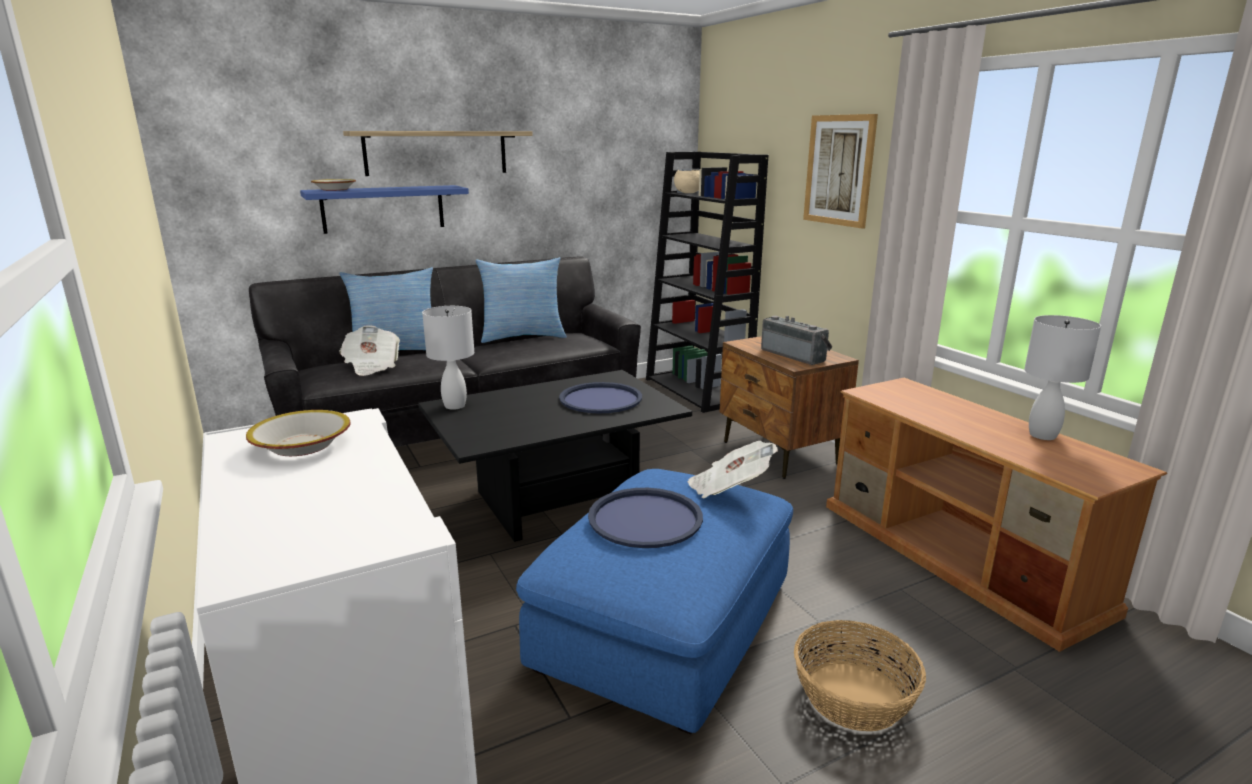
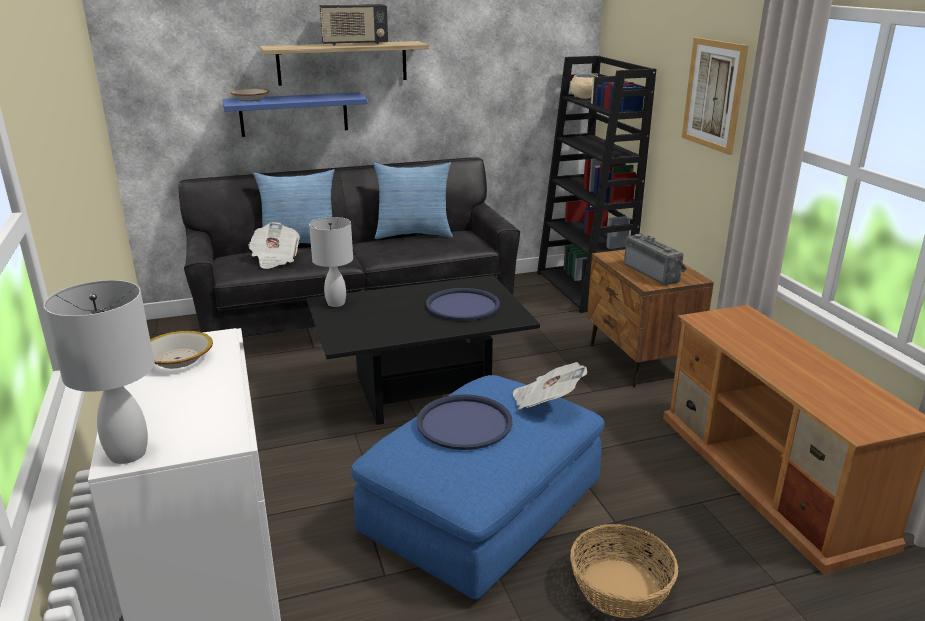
camera: 10 degrees right, 5 degrees up
(451, 130) = (354, 44): none -> radio
(1041, 435) = (845, 378): white table lamp -> white table lamp (127, 452)

